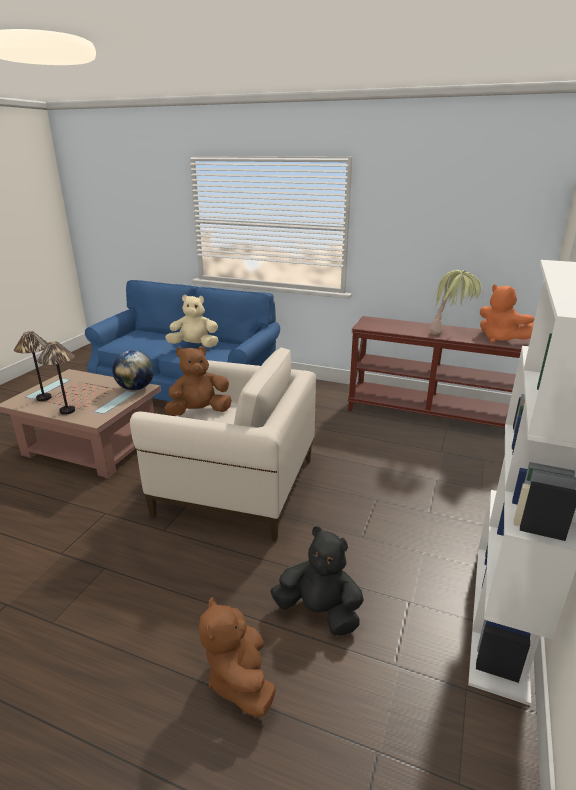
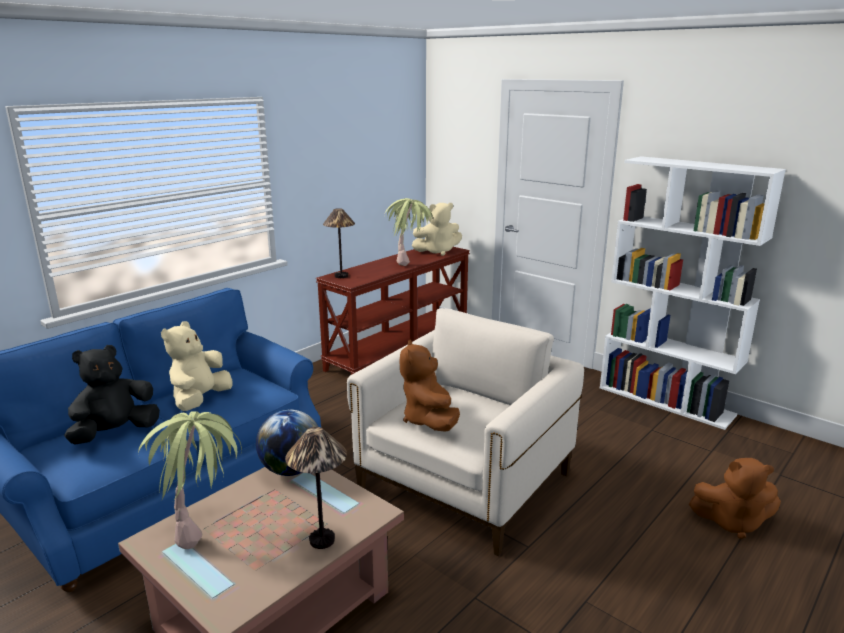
camera: 70 degrees left, 5 degrees down
(43, 398) = (243, 570): table lamp -> table lamp (341, 276)
(82, 381) = (203, 524): none -> potted plant
(319, 612) = (661, 470): black plush toy -> black plush toy (115, 433)
(500, 339) = (437, 251): orange plush toy -> beige plush toy

